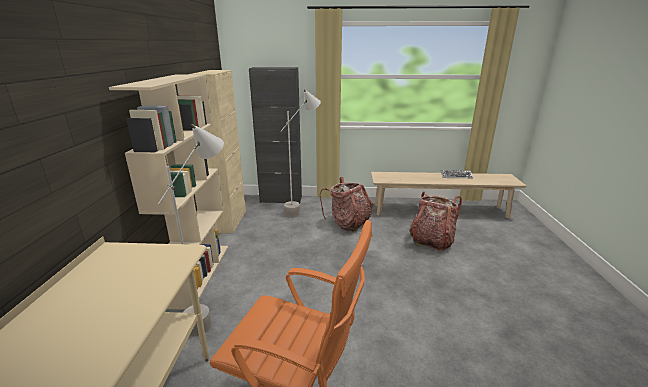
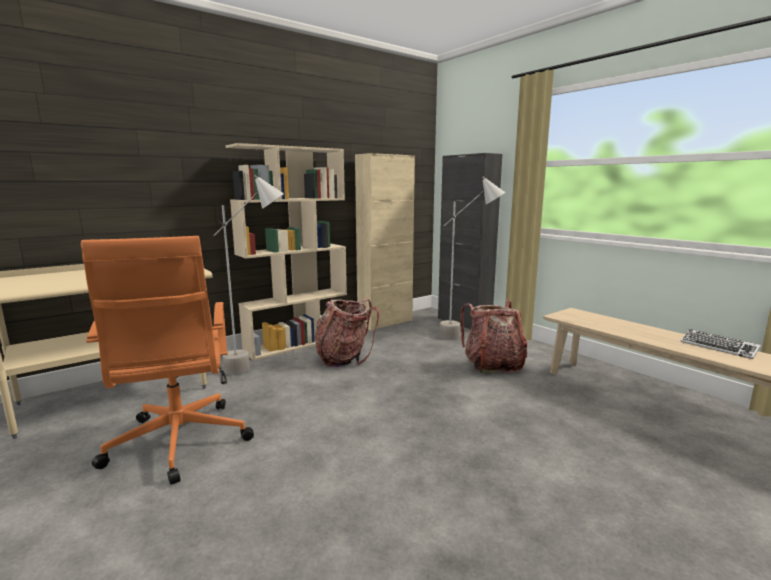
camera: 50 degrees right, 10 degrees down
(431, 241) = (572, 426): backpack -> backpack (344, 358)

